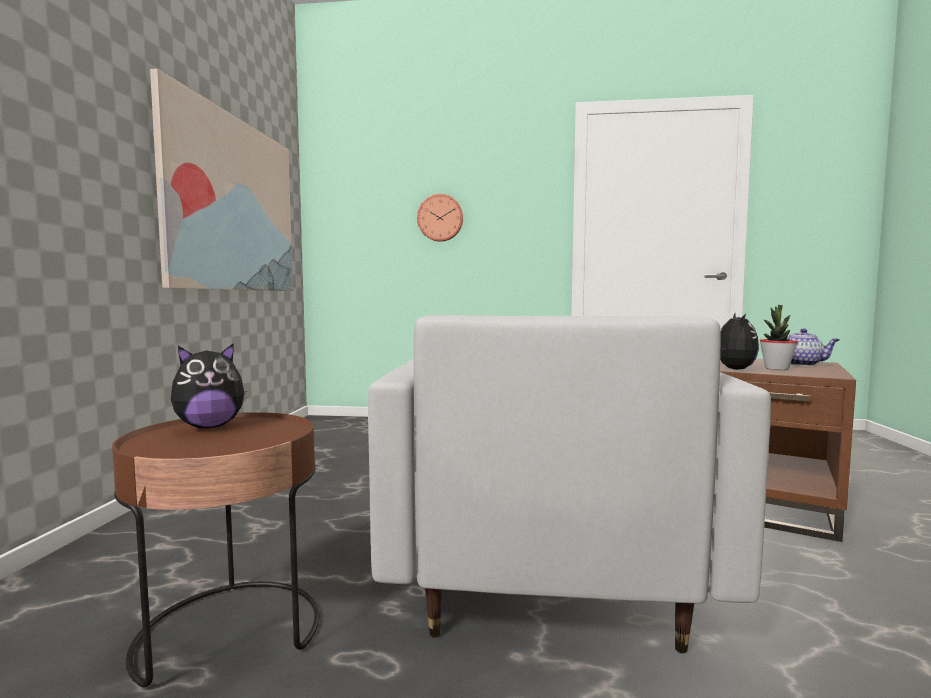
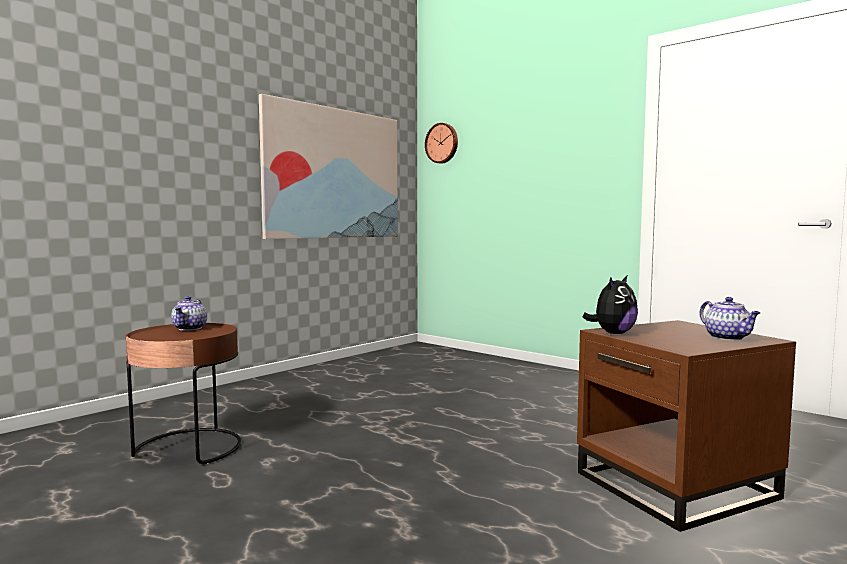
camera: 35 degrees right, 0 degrees up
(210, 427) = (190, 328): plush toy -> teapot
(440, 218) = (519, 168): wall clock -> wall clock (442, 143)
(546, 563) = (391, 468): white armchair -> none
(776, 368) = (666, 338): potted plant -> none

